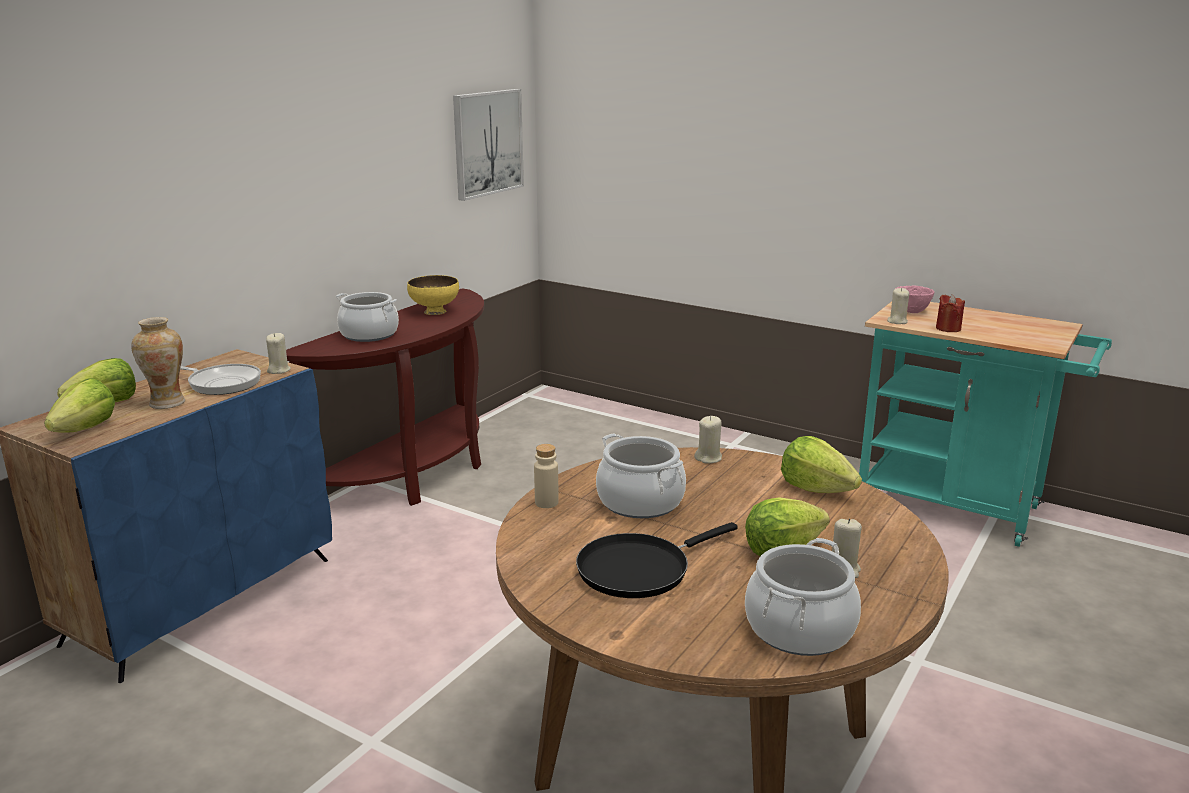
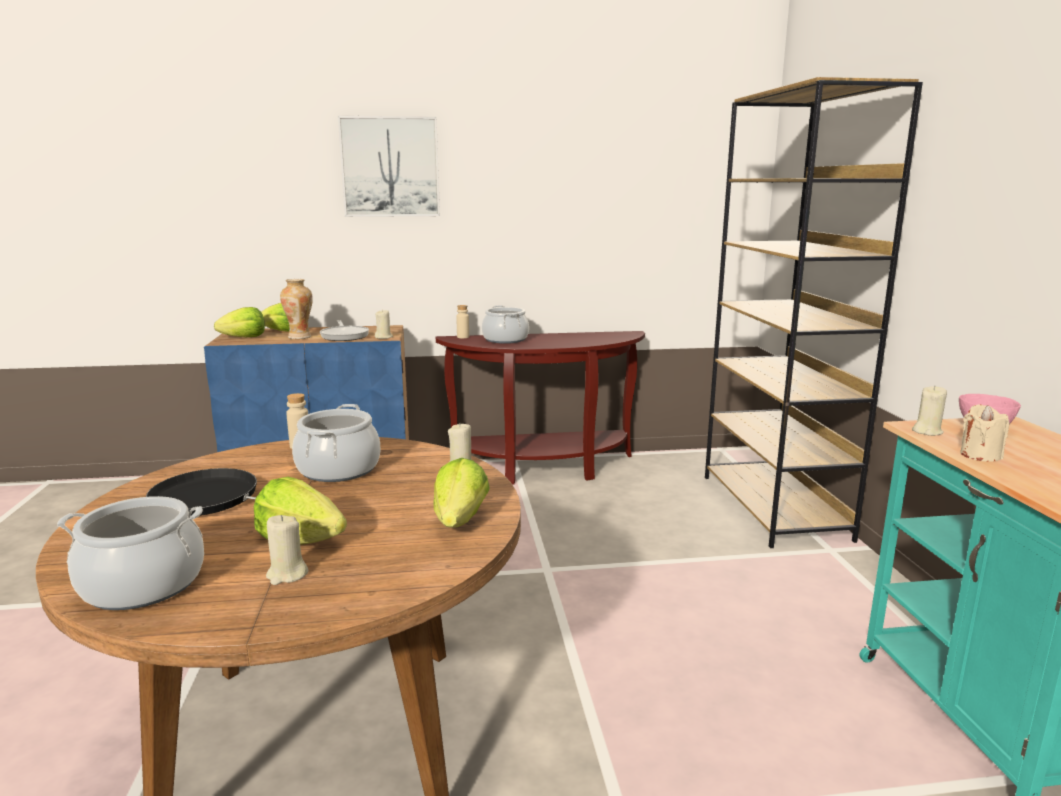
camera: 50 degrees right, 5 degrees down
(313, 345) = (463, 337): none -> beige bottle
(434, 311) = (581, 338): yellow bowl -> none
(487, 143) = (697, 208): picture -> picture (390, 167)
(650, 428) = (774, 507): none -> brown bookcase
(948, 328) = (980, 455): red candle -> beige candle

